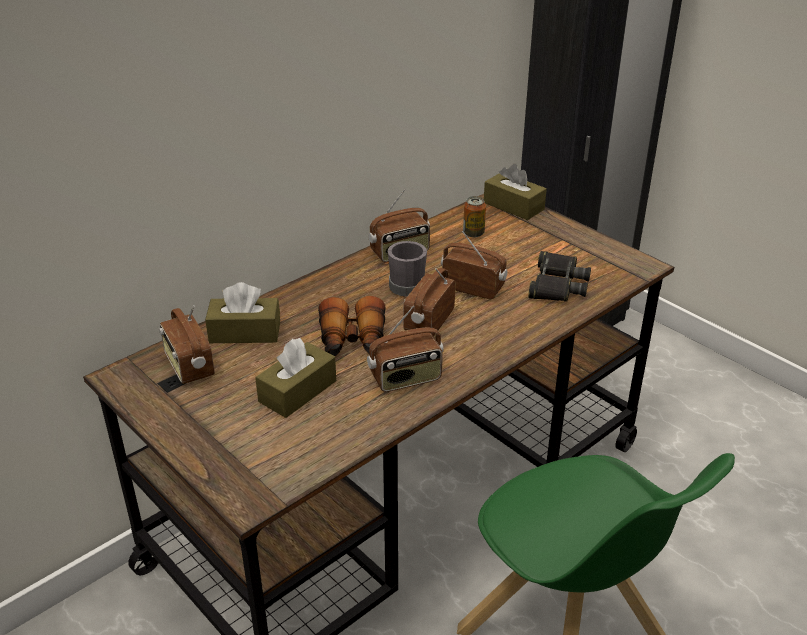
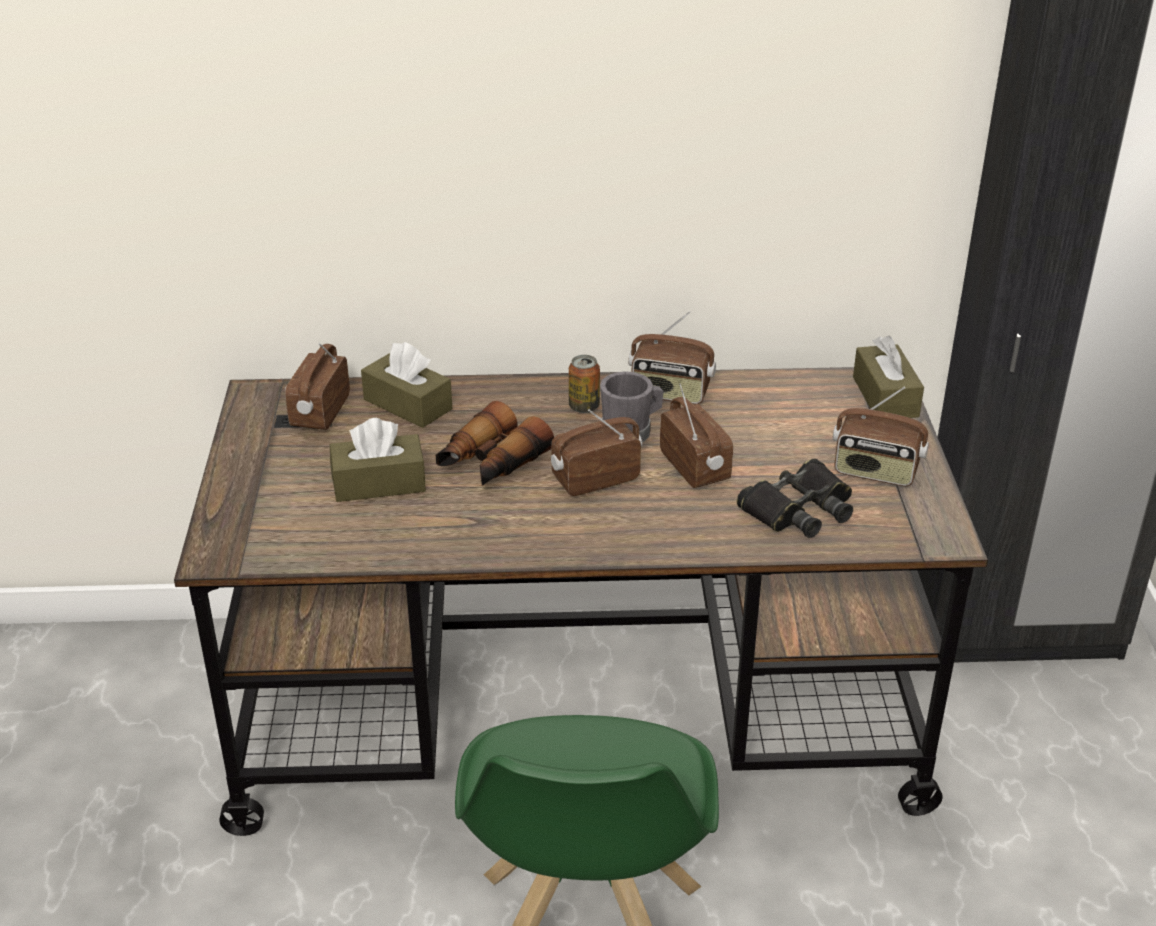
camera: 40 degrees right, 0 degrees up
(406, 379) = (491, 524): radio -> radio (875, 472)
(473, 233) = (786, 408): can -> can (584, 406)

